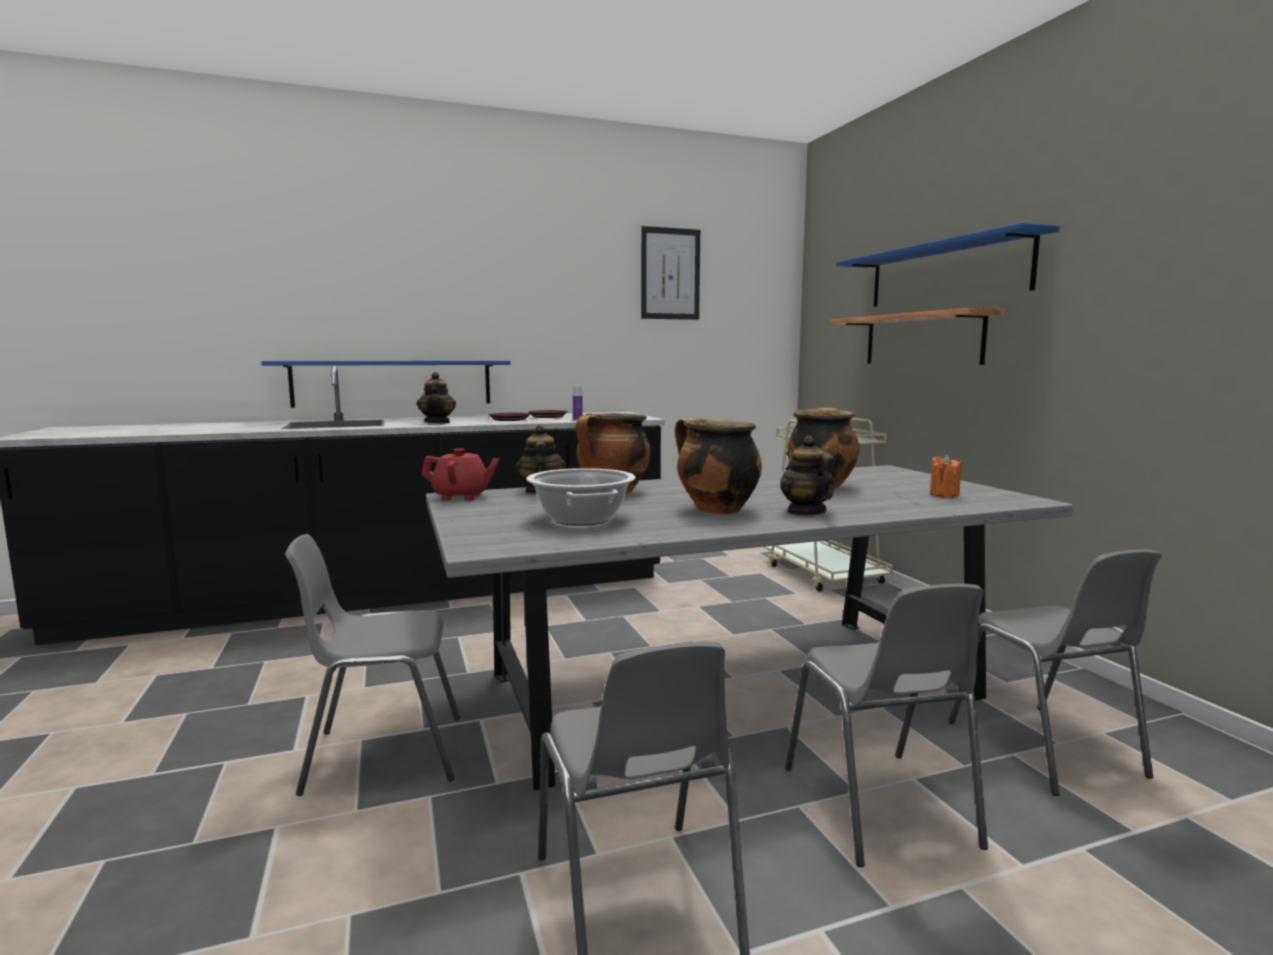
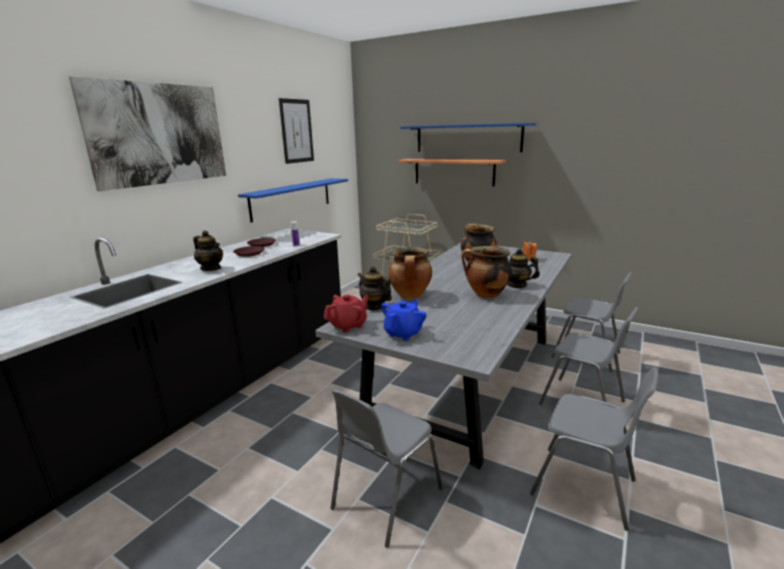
camera: 40 degrees left, 10 degrees up
(393, 383) = (135, 240): blue shelf -> blue shelf (291, 198)
(446, 264) = (159, 134): none -> picture
(488, 513) = (403, 333): none -> blue teapot
(582, 519) = (455, 321): cooking pot -> none

